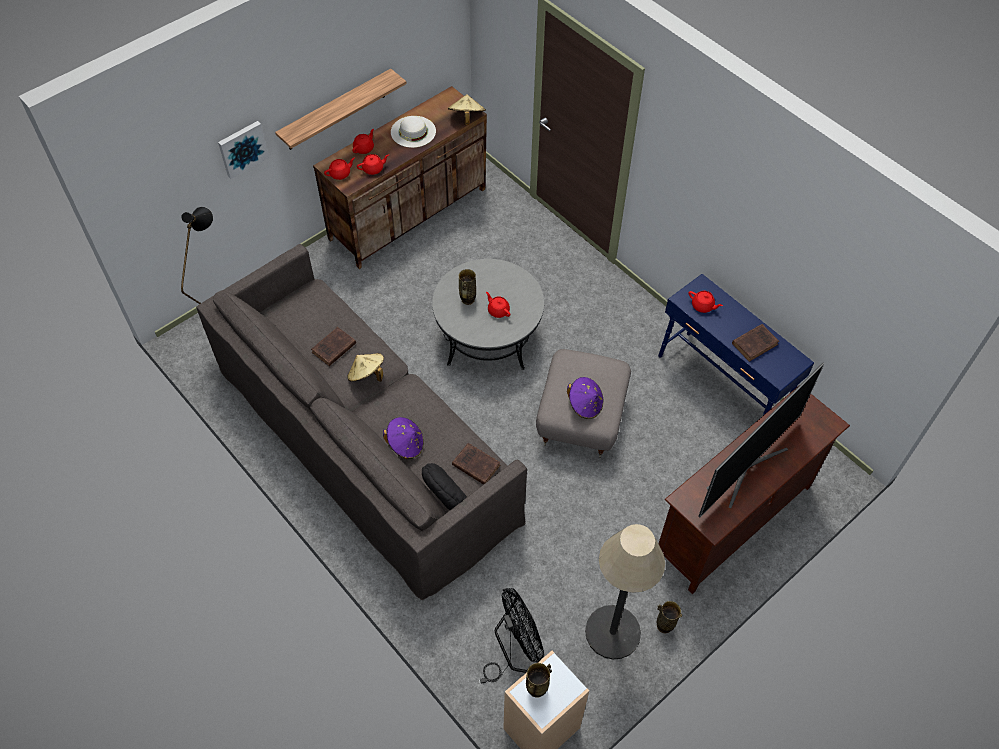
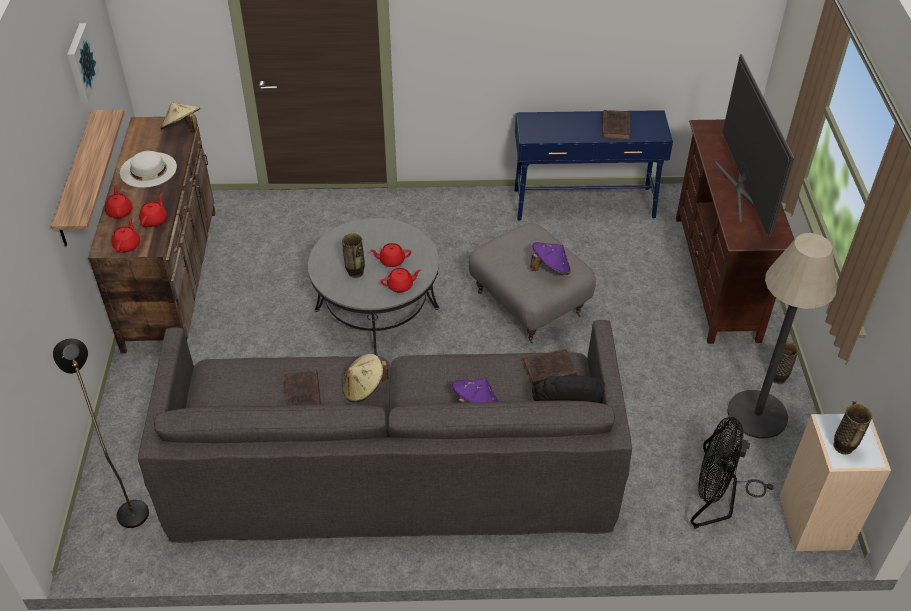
camera: 50 degrees left, 10 degrees down
(242, 148) = (37, 260): picture -> picture (80, 62)
(514, 648) = (720, 492): black fan -> black fan turned 90 degrees counterclockwise
(703, 306) = (549, 130): red teapot -> red teapot (401, 286)

